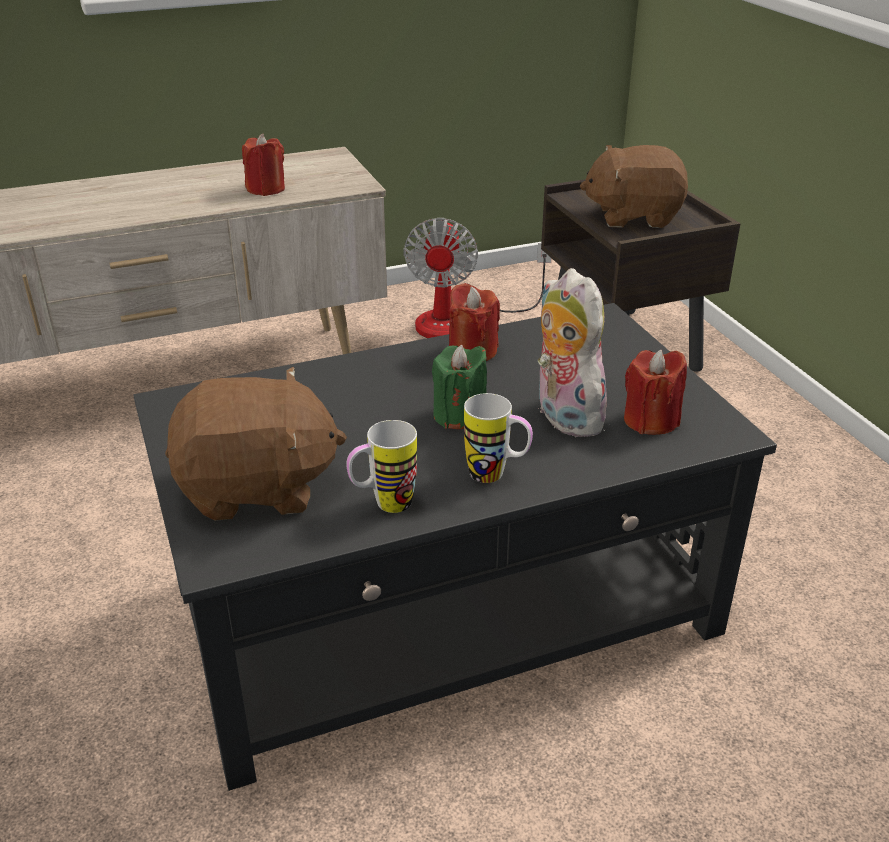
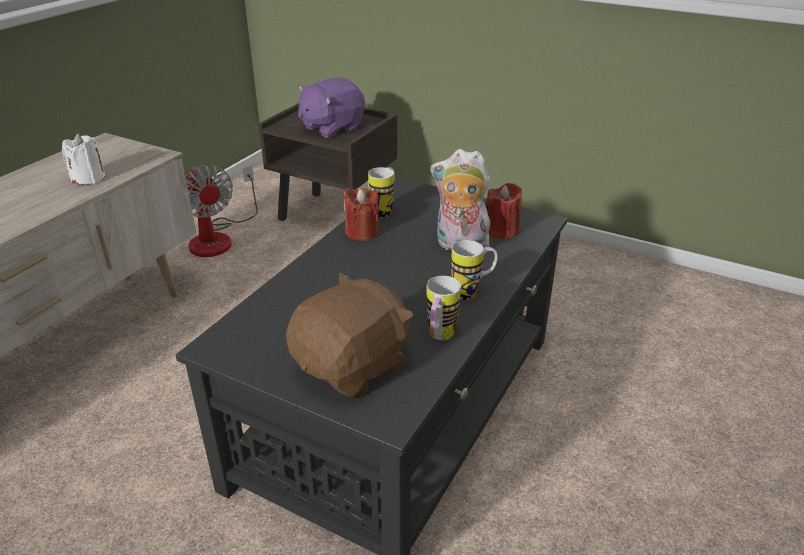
camera: 40 degrees left, 0 degrees up
(266, 189) = (89, 178): red candle -> white candle
(460, 415) = (407, 270): green candle -> none
(535, 336) = (384, 210): none -> mug
(633, 216) = (331, 127): brown plush toy -> purple plush toy

